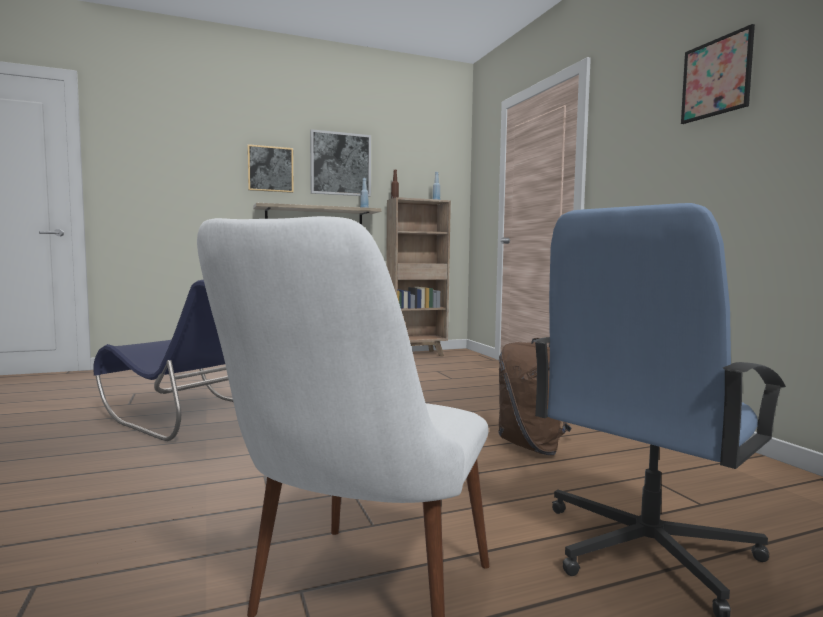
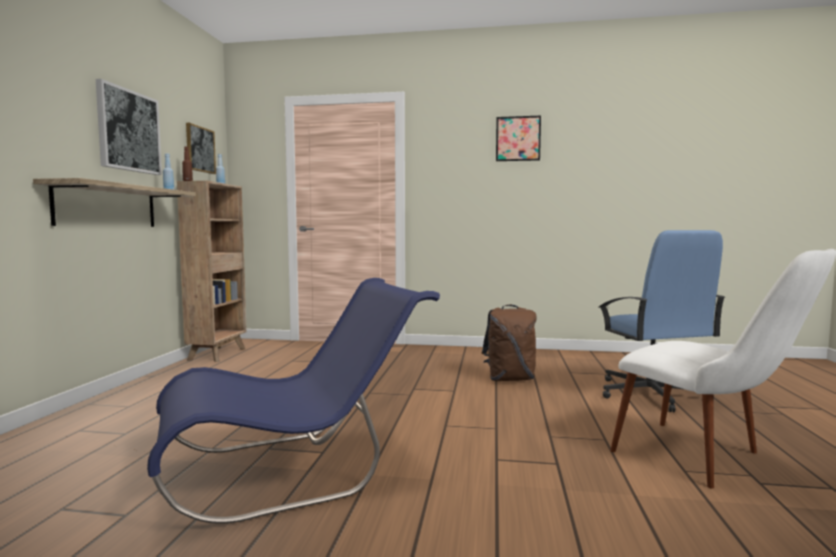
camera: 60 degrees left, 0 degrees up
(270, 169) = (52, 125): picture -> picture (200, 149)

